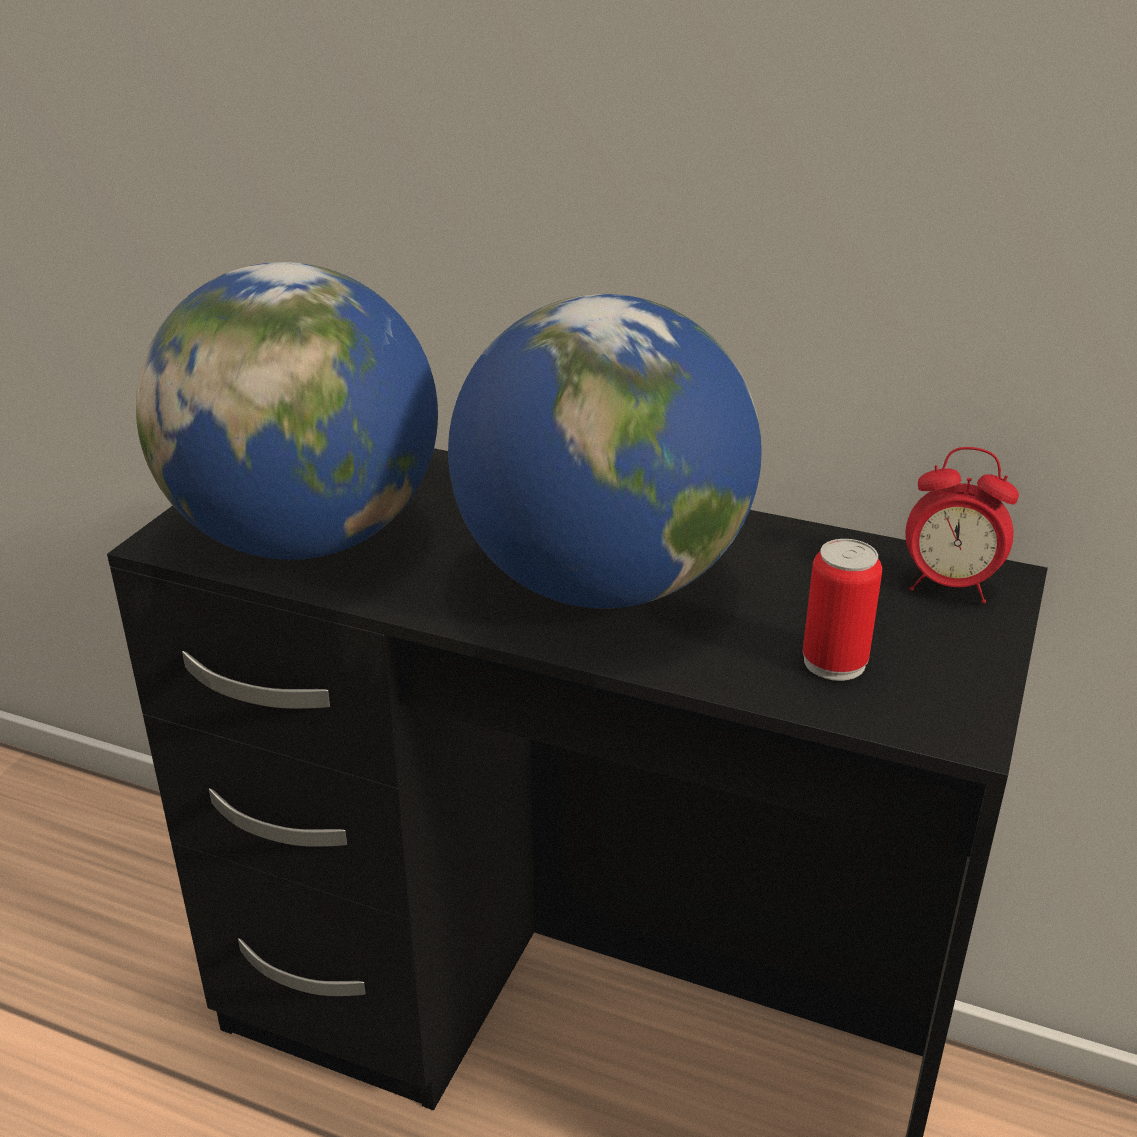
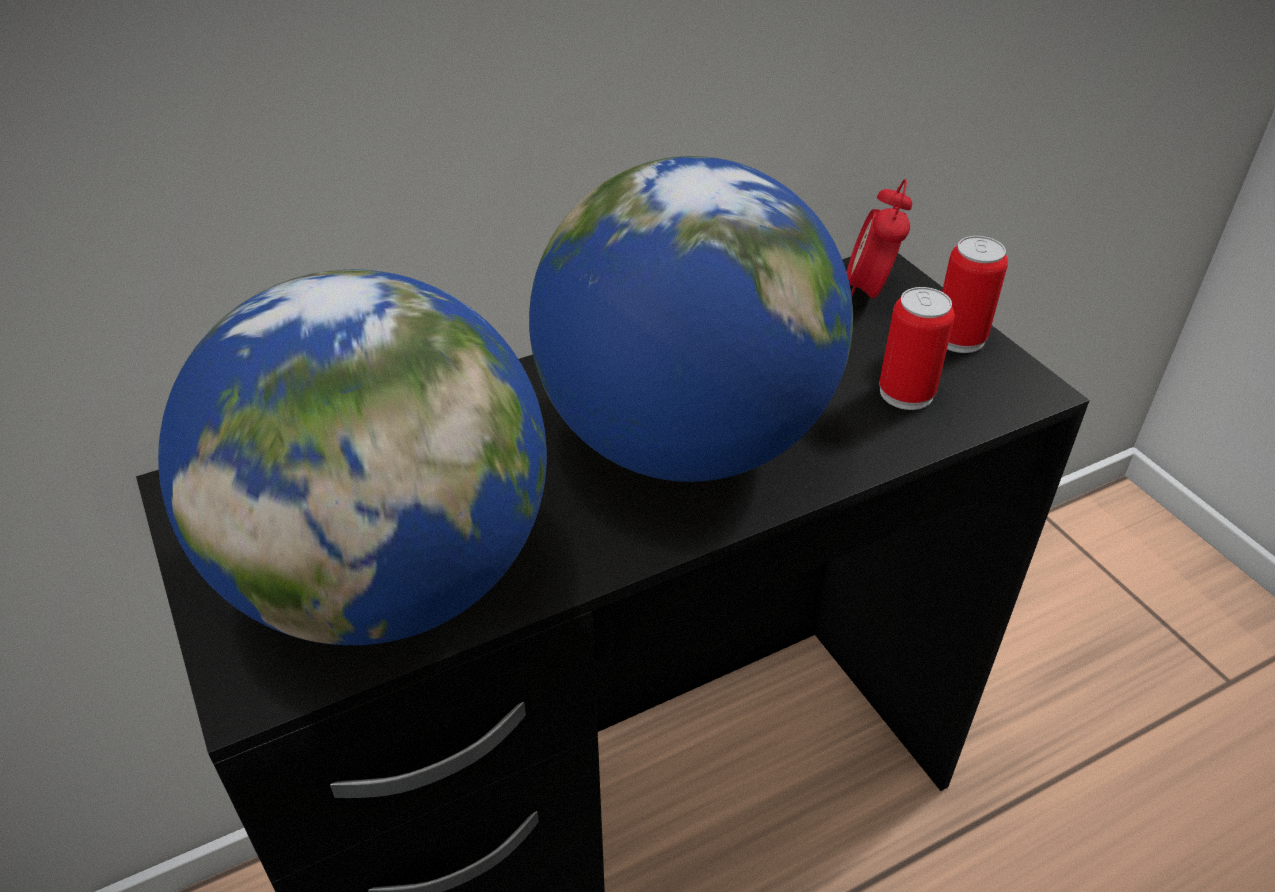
camera: 50 degrees left, 10 degrees up
(949, 586) = (869, 293): alarm clock -> alarm clock turned 135 degrees clockwise
(969, 660) = (959, 338): none -> can

